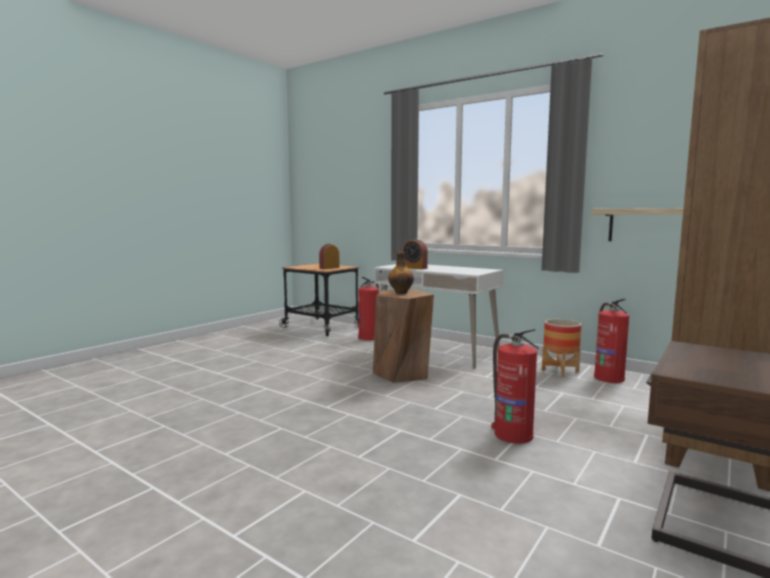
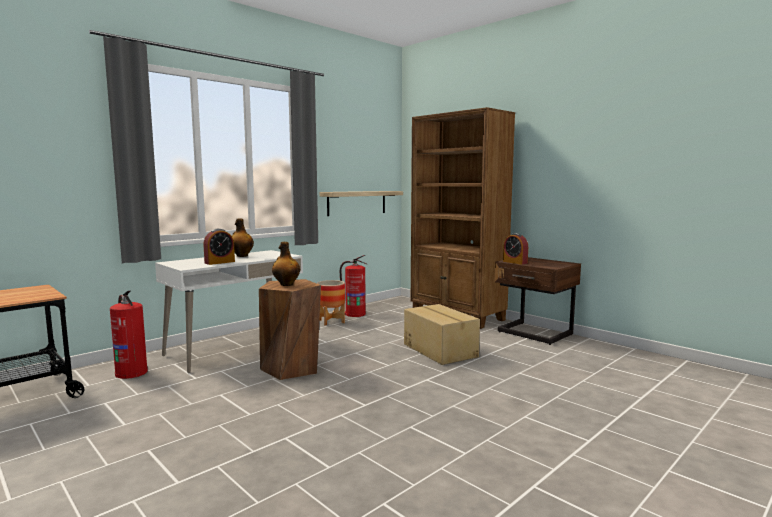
camera: 80 degrees left, 0 degrees up
(329, 268) = (29, 294): alarm clock -> alarm clock (515, 262)
(454, 268) = (241, 256): none -> bottle
(512, 434) = (440, 350): fire extinguisher -> cardboard box

